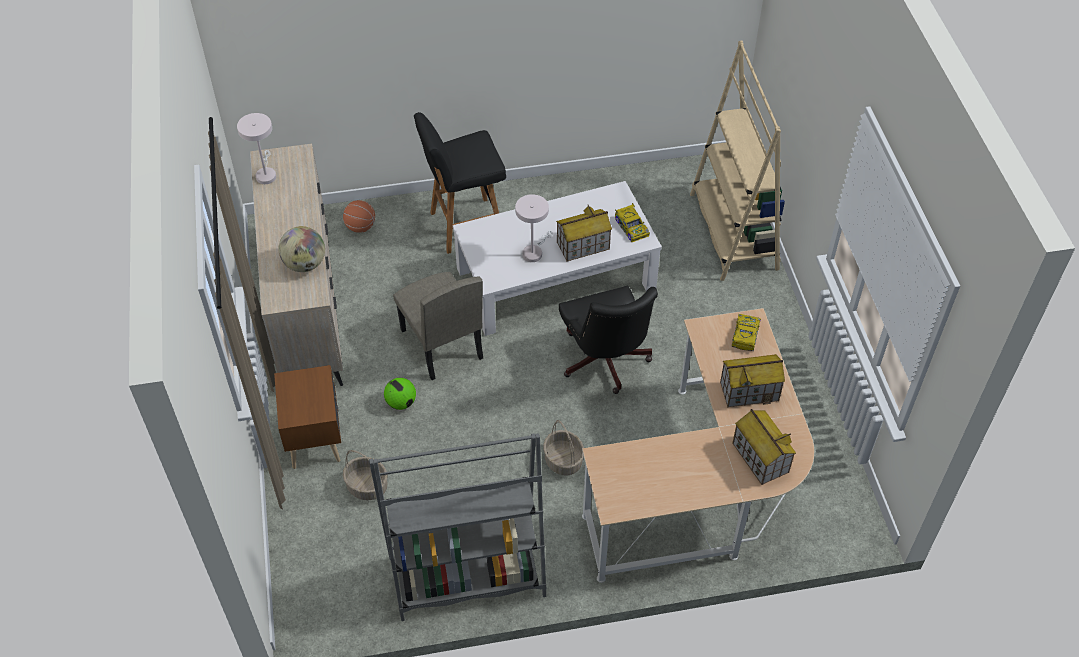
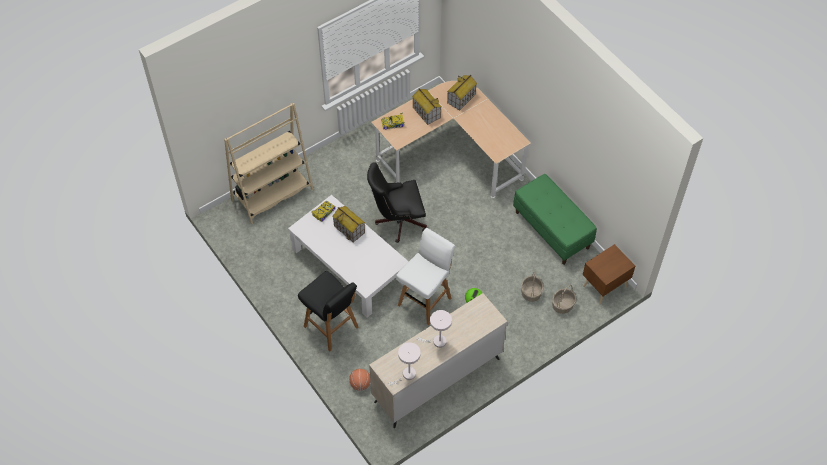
camera: 115 degrees left, 5 degrees up
(305, 264) = (462, 318): globe -> none
(315, 438) = (517, 330): brown nightstand -> brown nightstand (603, 286)
(441, 344) = (425, 300): beige chair -> white stool
(466, 576) = (552, 230): grey bookcase -> green bench
(534, 252) = (366, 250): white table lamp -> white table lamp (437, 341)
(563, 460) = (467, 217): basket -> basket (563, 305)
(605, 363) = (397, 221): black office chair -> black office chair turned 150 degrees counterclockwise

